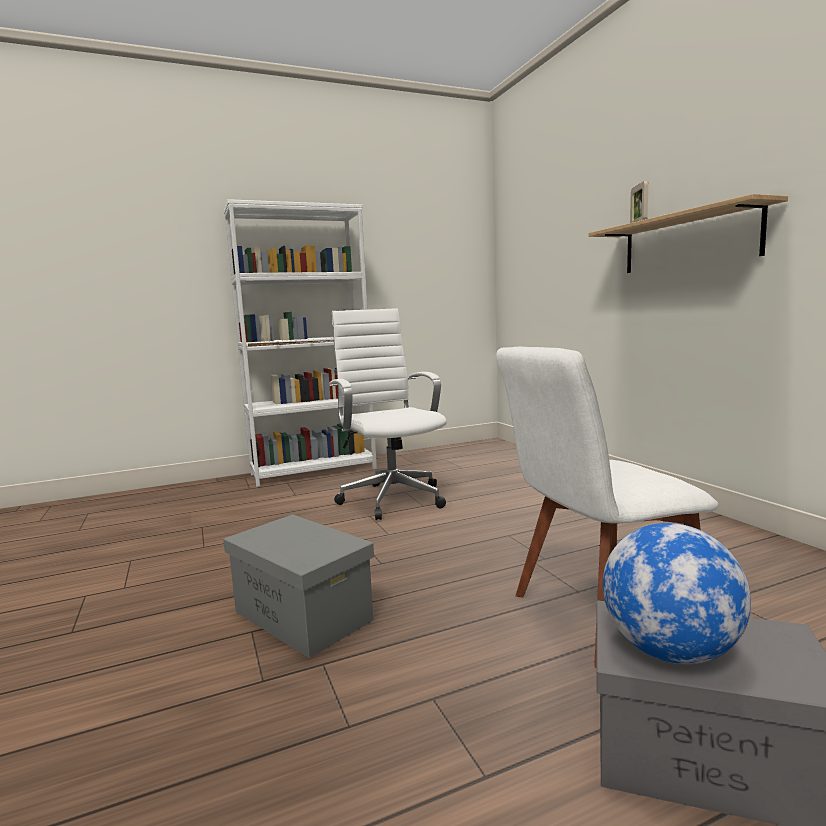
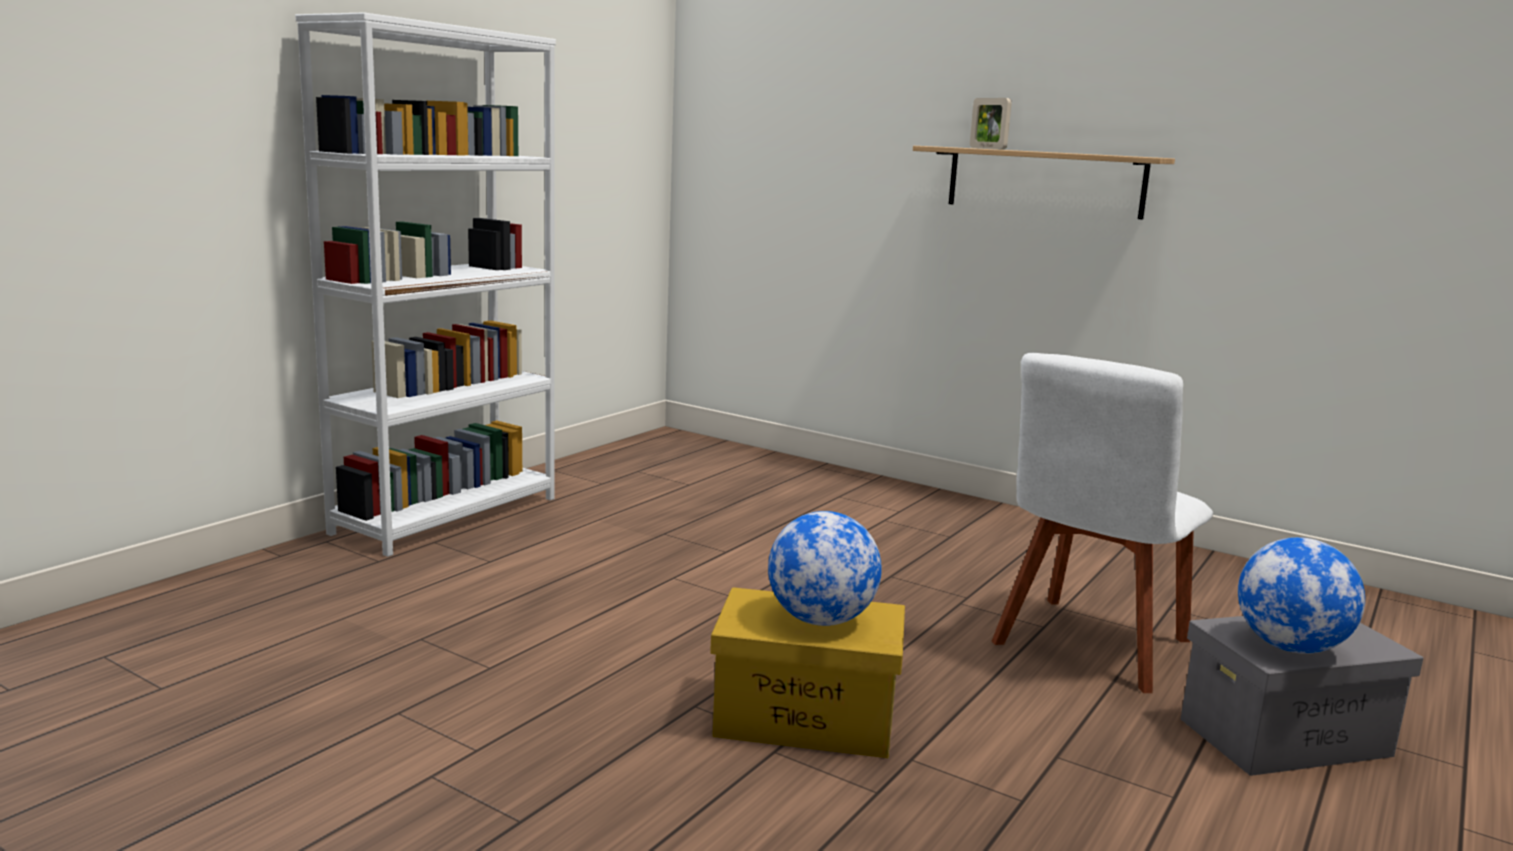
camera: 35 degrees left, 5 degrees up
(298, 542) = (821, 620): none -> globe
(304, 616) = (807, 719): grey storage box -> yellow storage box
(391, 498) = (661, 546): white office chair -> none

